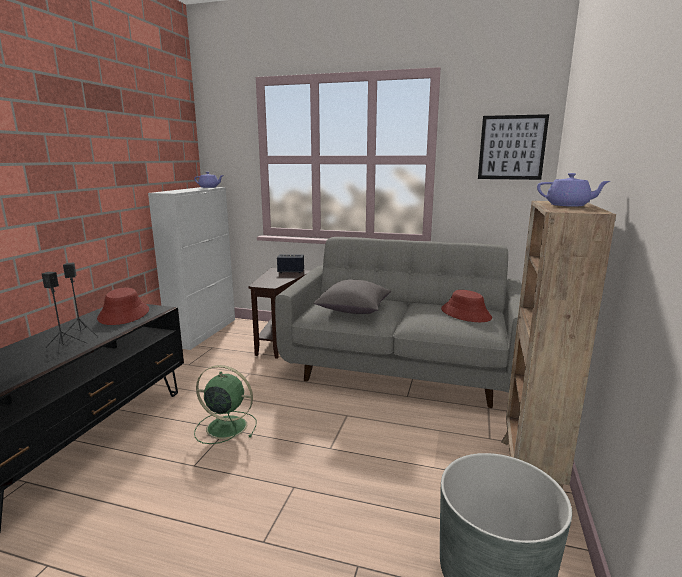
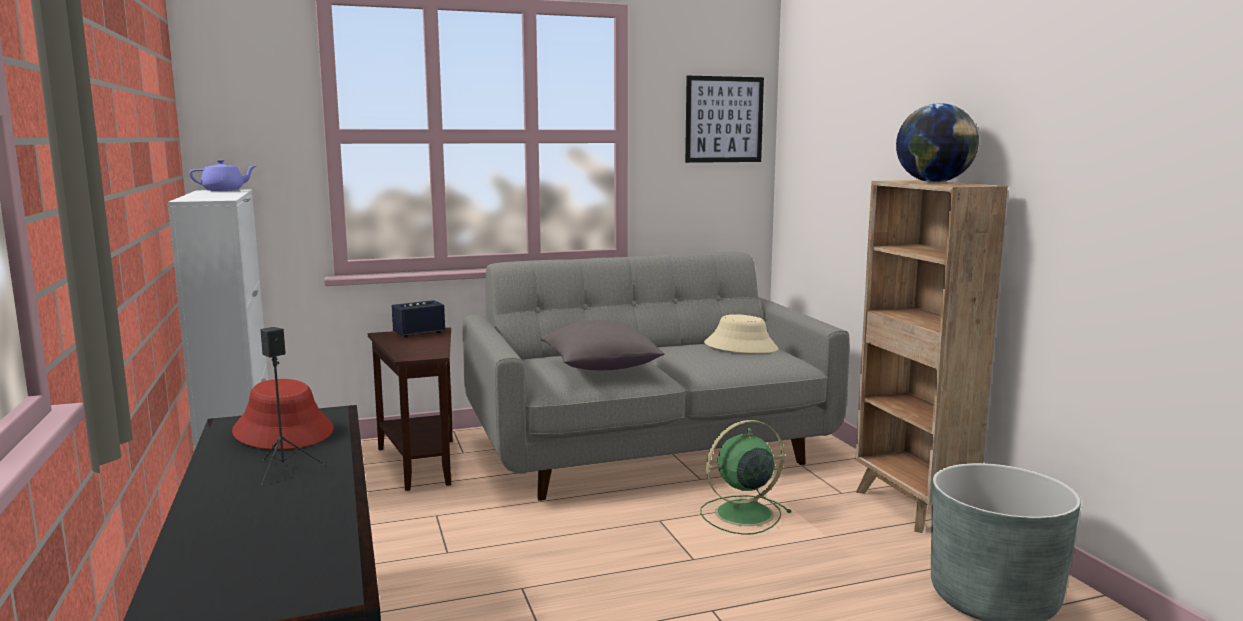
camera: 35 degrees left, 5 degrees down
(64, 349) = (309, 490): black speaker -> none
(225, 427) = (513, 586): green fan -> green fan (741, 514)
(466, 314) = (741, 347): red hat -> beige hat
(569, 205) = (933, 182): purple teapot -> globe

